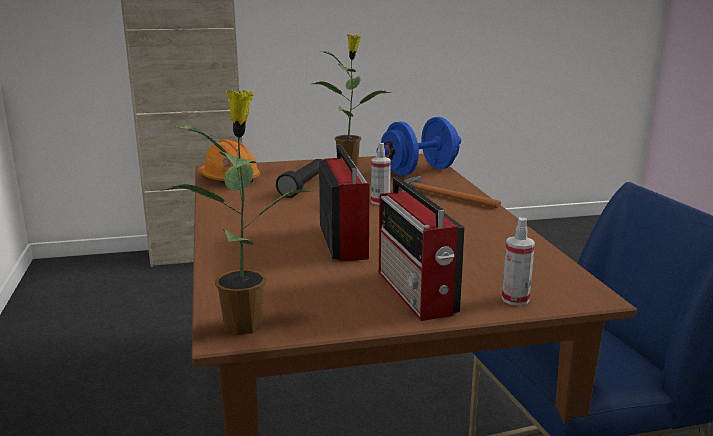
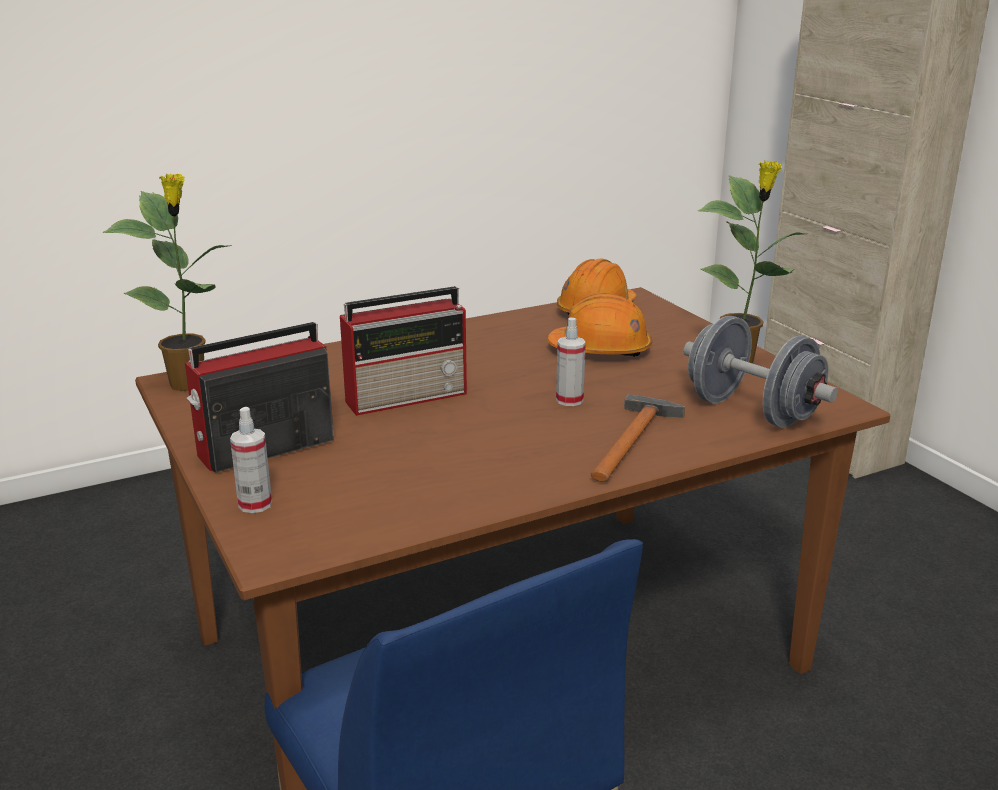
camera: 75 degrees right, 5 degrees up
(304, 186) = (601, 350): black flashlight -> orange hard hat
(419, 171) = (752, 411): blue dumbbell -> grey dumbbell

